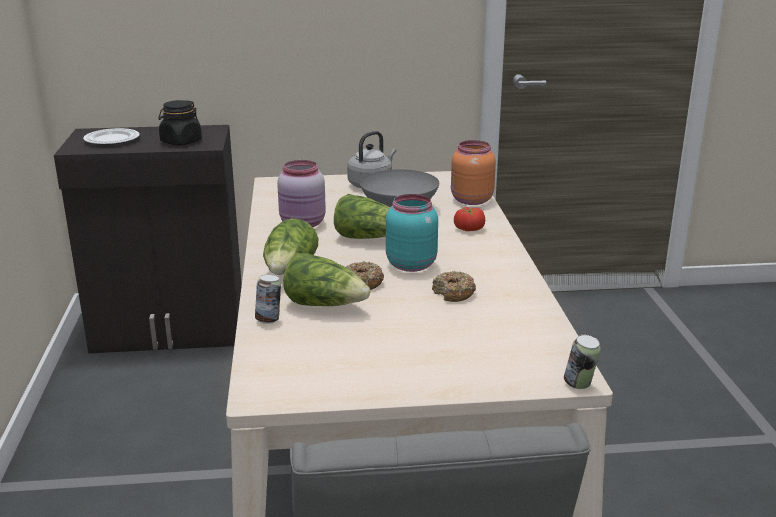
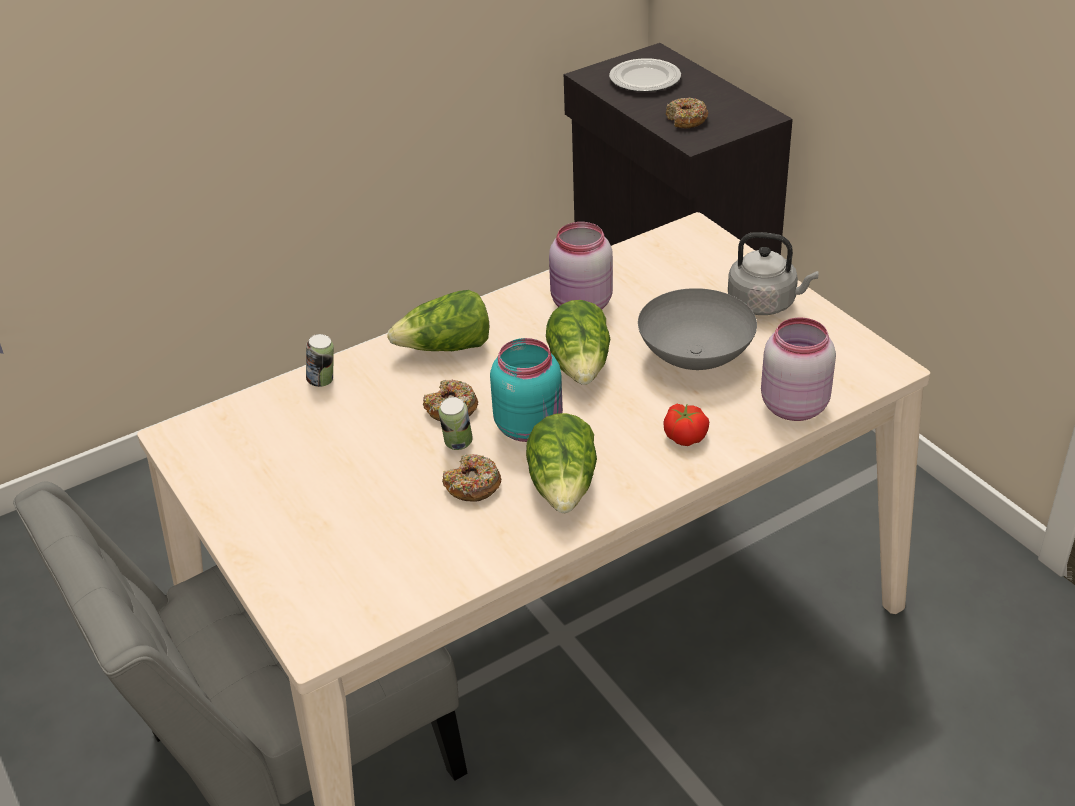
camera: 65 degrees right, 15 degrees up
(181, 142) = (686, 120): black jar -> donut
(325, 305) = (379, 403): lettuce -> lettuce (564, 487)
(470, 200) = (792, 405): orange jar -> pink jar
(579, 385) = (303, 651): can -> can (457, 445)

